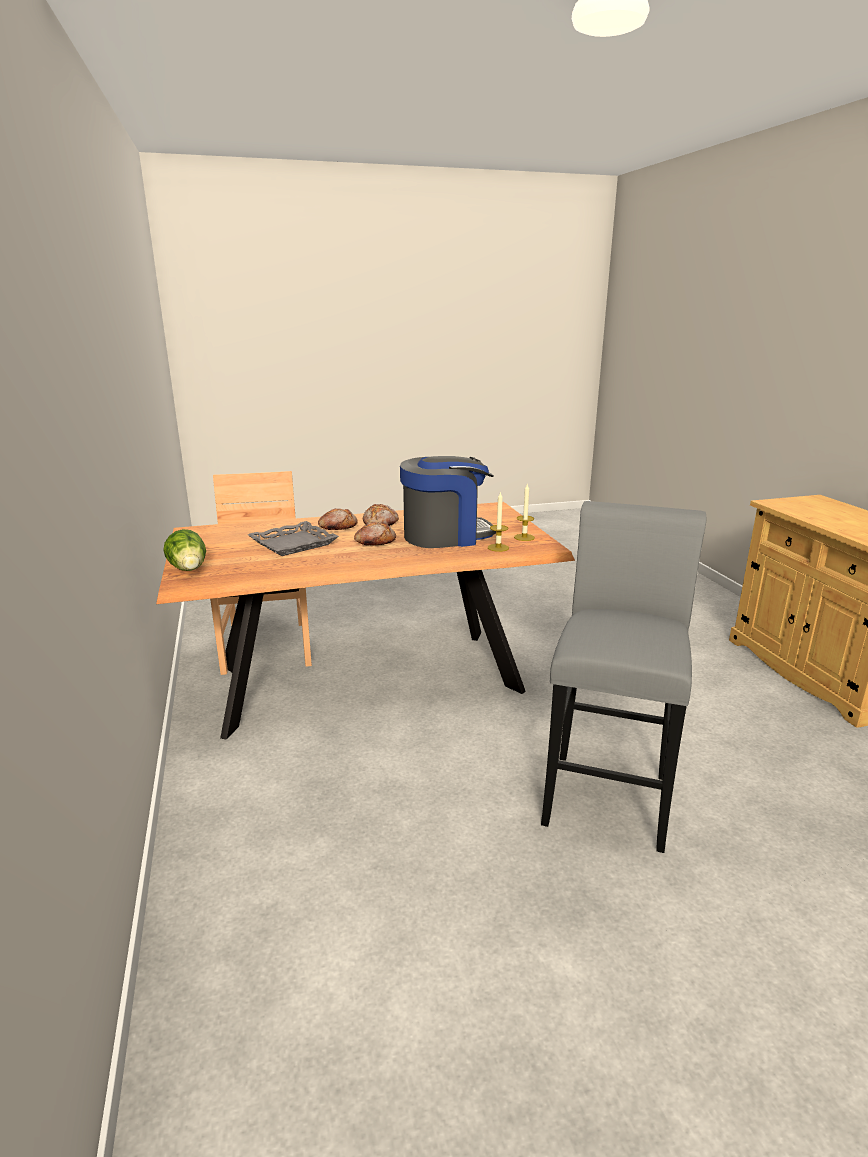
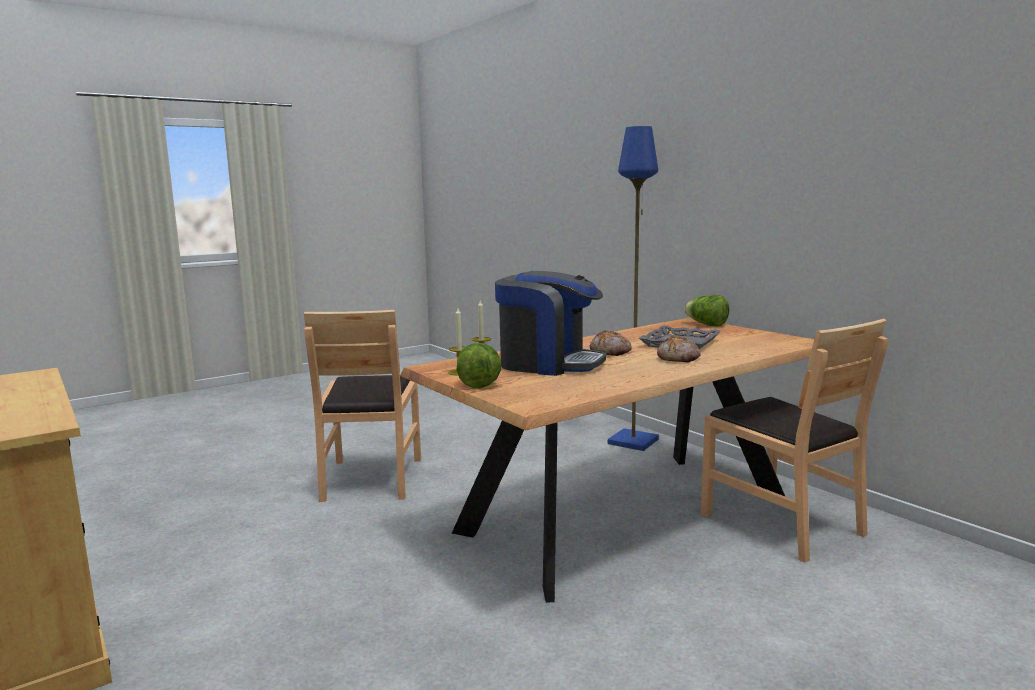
camera: 160 degrees right, 10 degrees down
(223, 785) = (634, 441): none -> blue floor lamp
(381, 522) = (643, 367): bread -> none
(446, 536) = (548, 364): coffee machine -> coffee machine turned 120 degrees counterclockwise
(516, 525) = (478, 383): none -> lettuce
(608, 792) = (371, 478): grey stool -> brown chair

